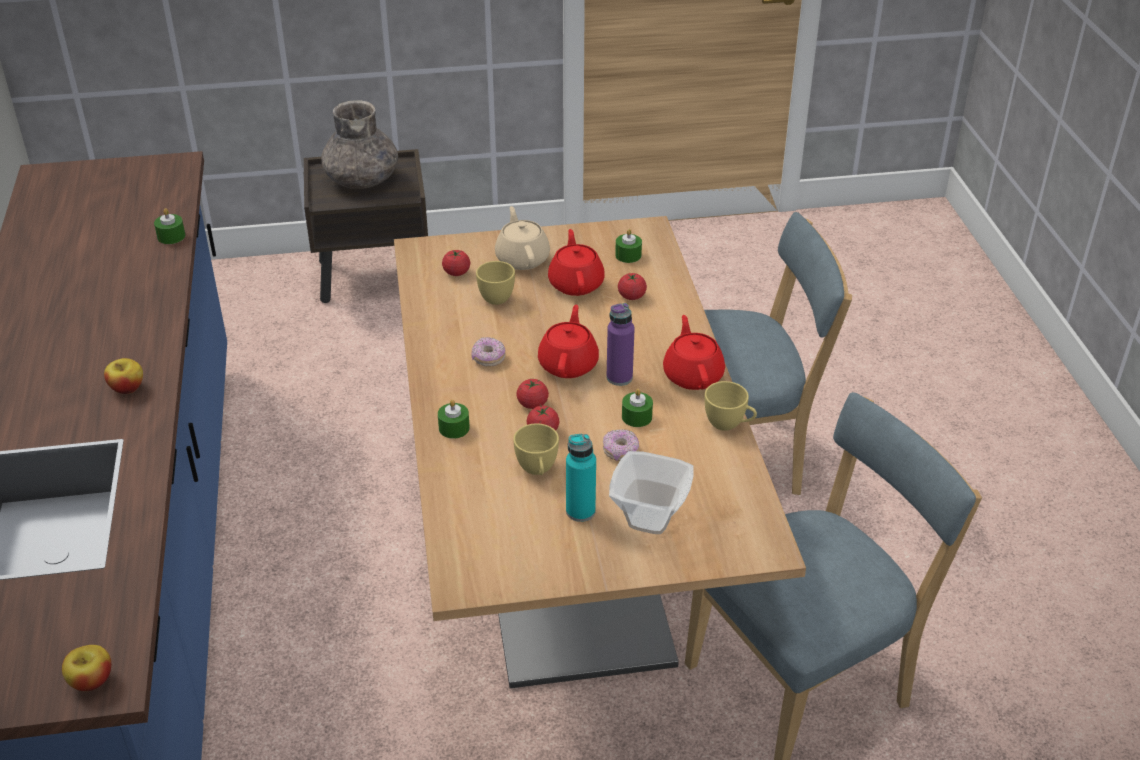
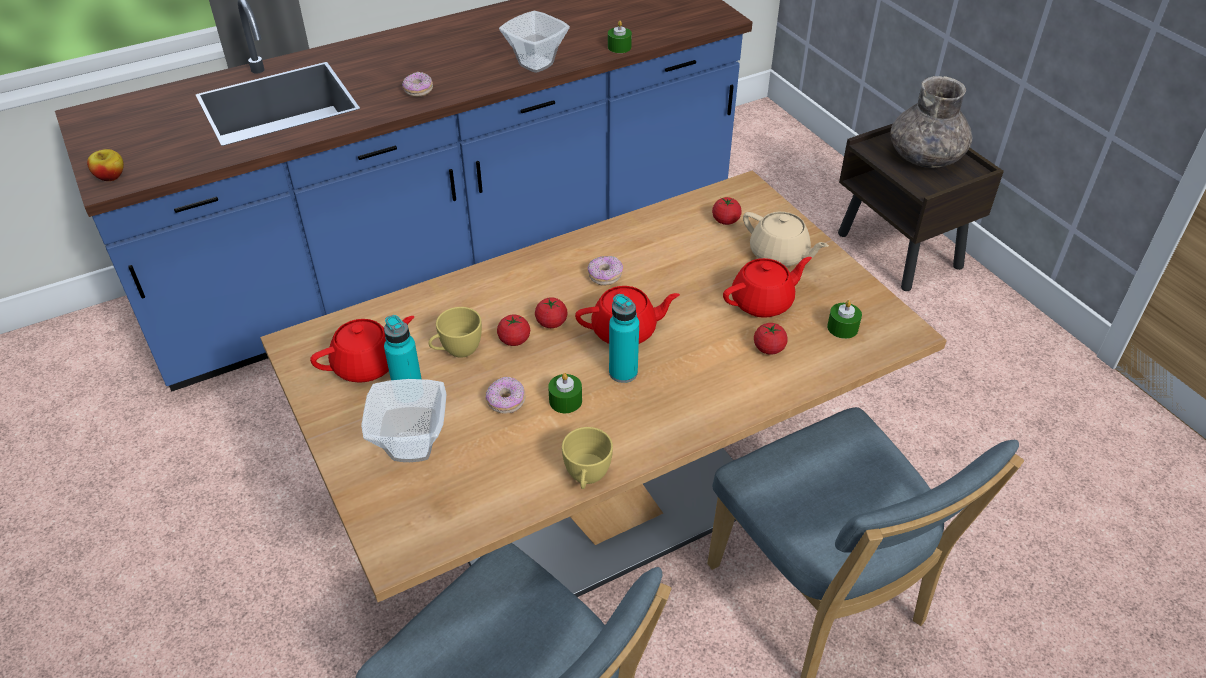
camera: 70 degrees right, 5 degrees up
(127, 388) = (418, 91): apple -> donut
(150, 295) = (536, 63): none -> bowl
(454, 428) = (494, 283): green candle -> none
(493, 296) = (704, 253): yellow cup -> none
(522, 258) = (779, 255): beige teapot -> beige teapot turned 75 degrees clockwise
(619, 377) = (623, 372): purple bottle -> turquoise bottle
(693, 375) = (657, 429): red teapot -> red teapot (367, 365)

